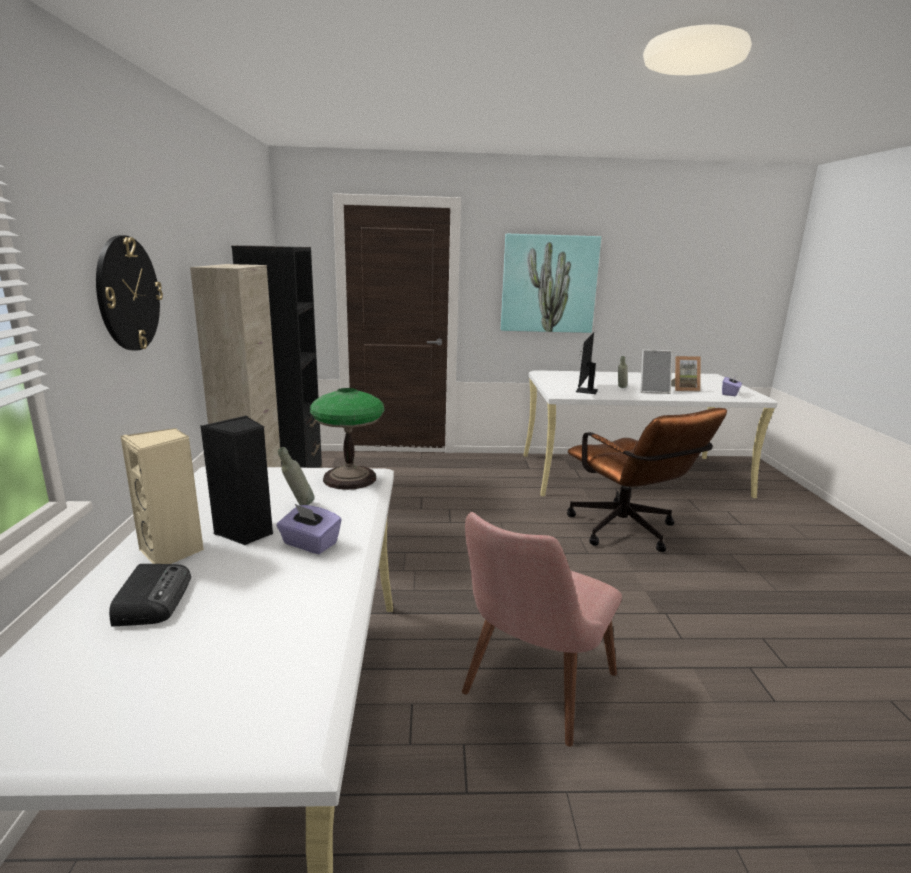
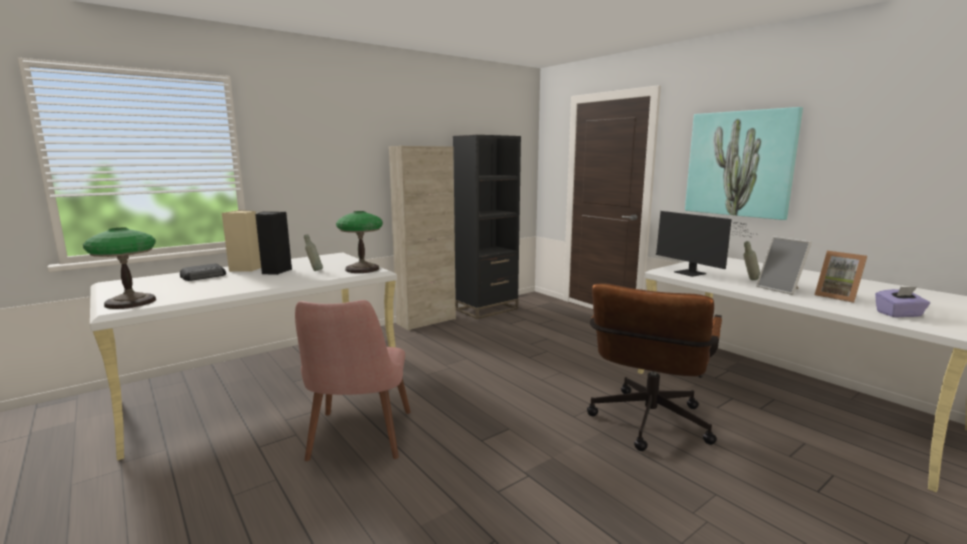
camera: 55 degrees right, 5 degrees down
(128, 294) = (323, 156): wall clock -> none
(255, 711) = (130, 302): none -> table lamp
(309, 544) = (272, 280): purple tissue box -> none
(531, 694) = (358, 442): pink chair -> pink chair turned 90 degrees counterclockwise
(585, 391) = (692, 274): monitor -> monitor turned 105 degrees counterclockwise

